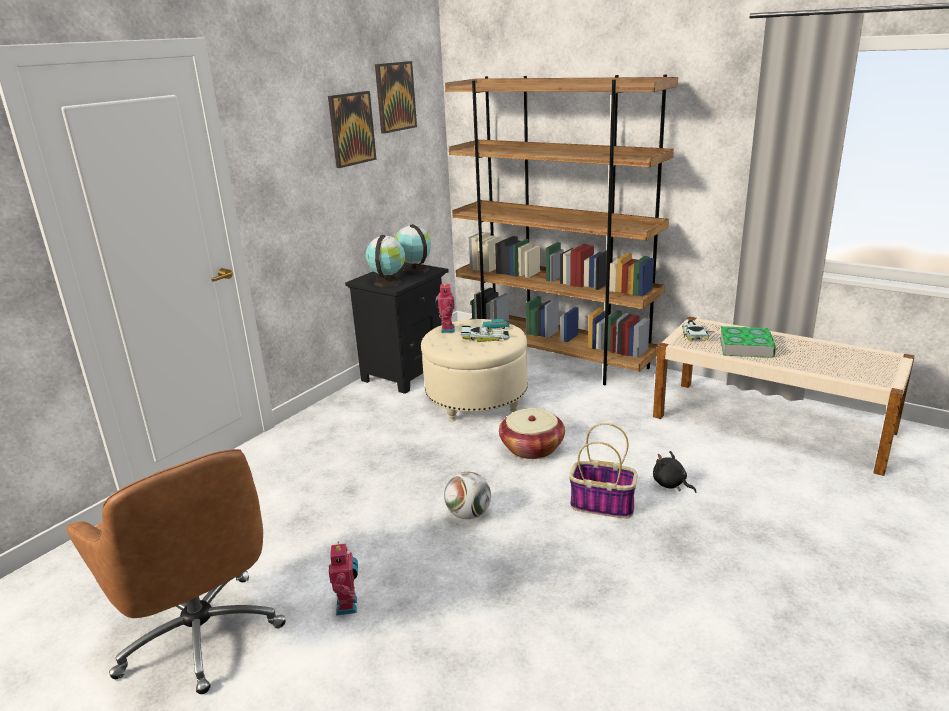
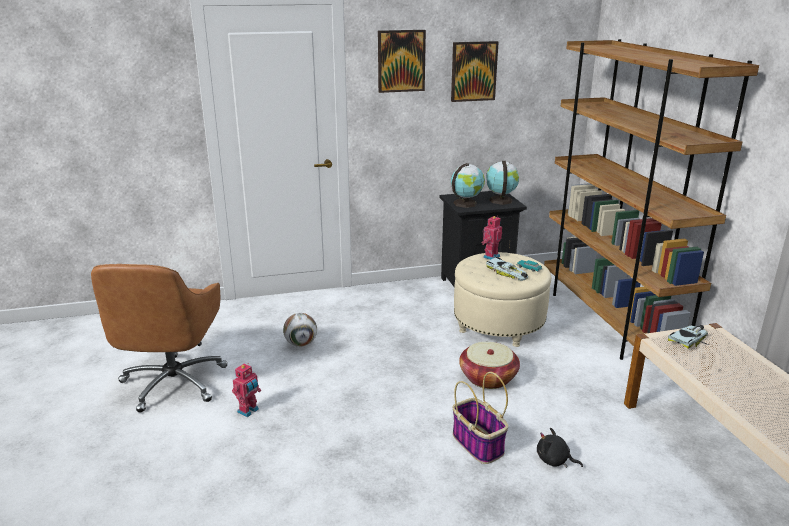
camera: 40 degrees right, 0 degrees up
(395, 97) = (530, 48): picture -> picture (401, 61)
(468, 514) = (382, 398): football -> football (301, 344)
(671, 484) = (554, 461): black plush toy -> black plush toy turned 60 degrees counterclockwise
(746, 347) = (721, 371): book -> none

